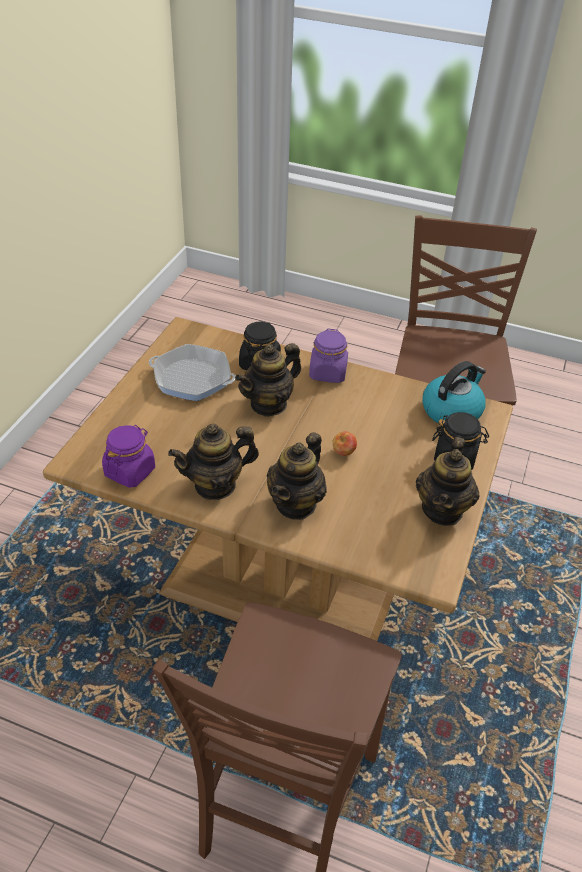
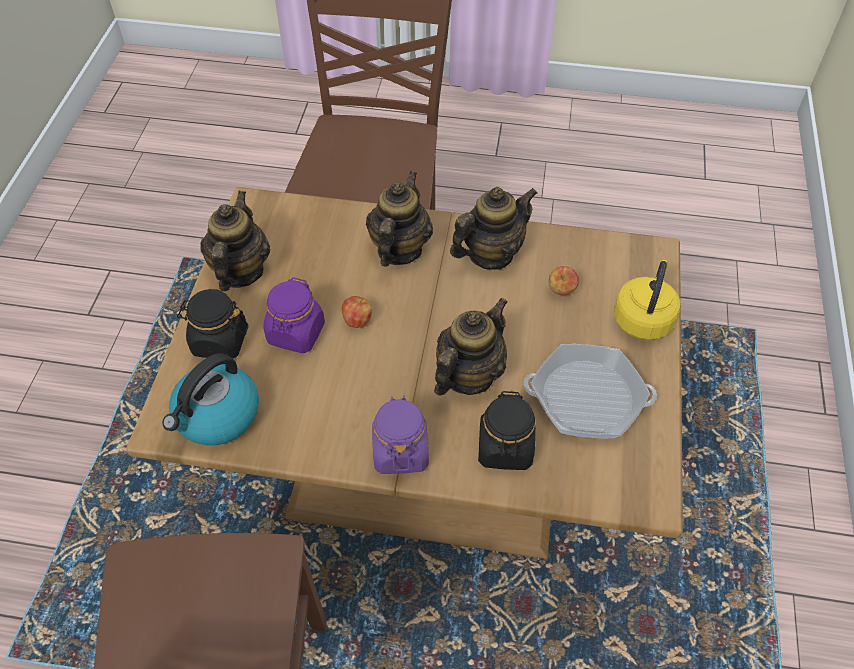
camera: 170 degrees right, 10 degrees up
(119, 416) = (643, 318): none -> yellow kettle
(130, 471) = (588, 252): purple jar -> purple jar (296, 333)
(170, 446) = (561, 290): none -> apple

